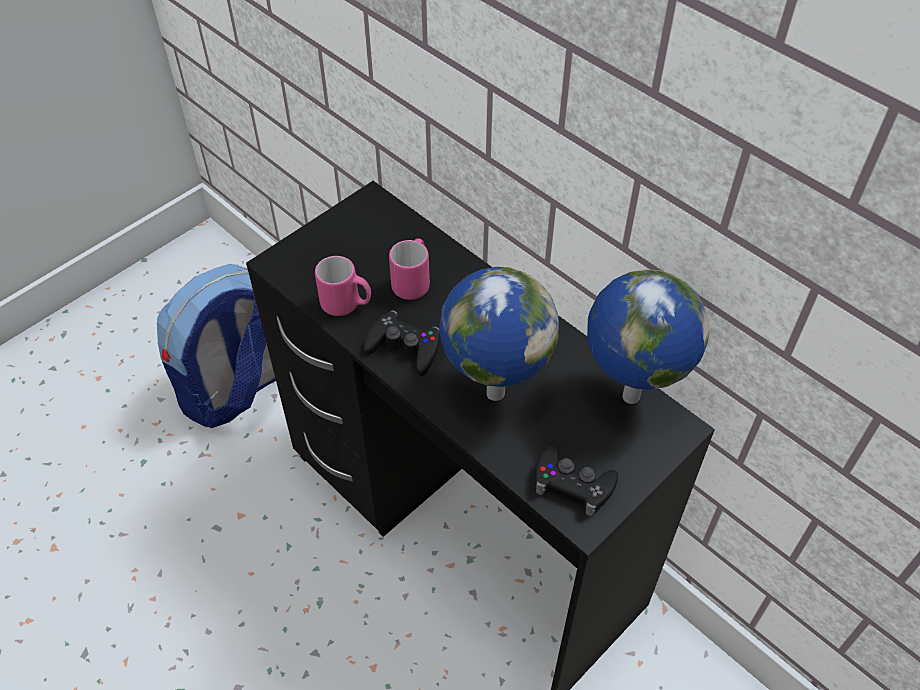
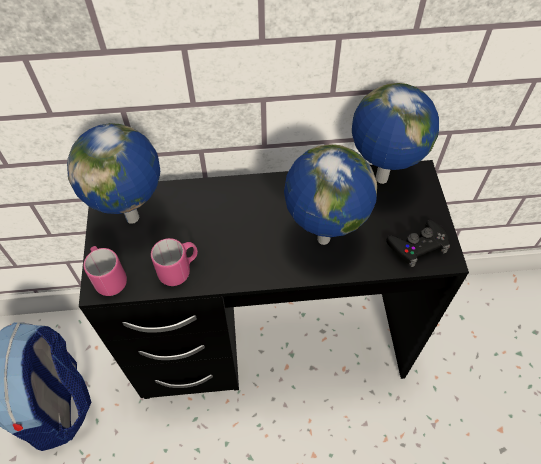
camera: 50 degrees left, 5 degrees up
(370, 234) = (134, 218): none -> globe
(404, 347) = (245, 261): black game controller -> none
(413, 282) = (198, 222): pink mug -> pink mug (108, 278)

